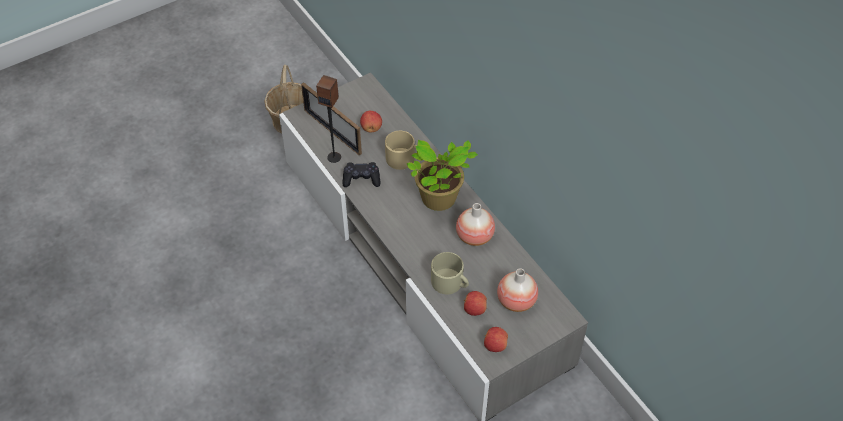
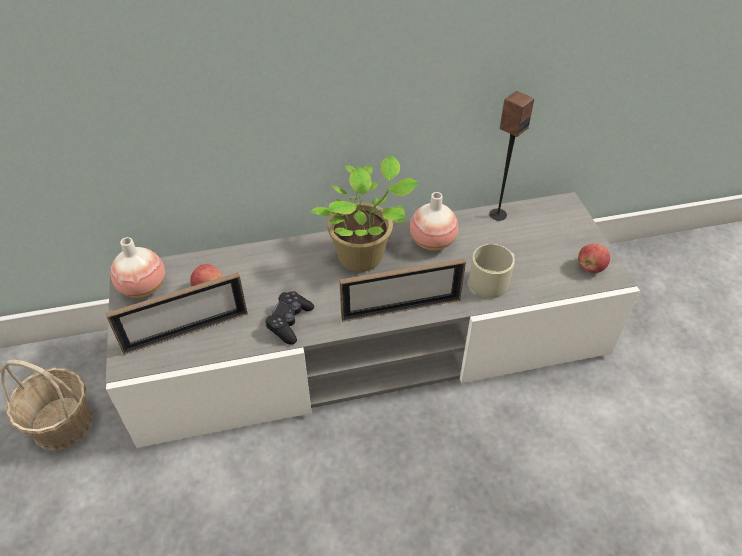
camera: 70 degrees left, 5 degrees down
(334, 157) = (233, 341): speaker -> speaker (497, 214)
(398, 235) = (401, 309): none -> picture frame
(404, 158) = (281, 271): beige mug -> none
(474, 309) = (536, 270): apple -> none
(516, 301) = (534, 234): vase -> vase (143, 287)

